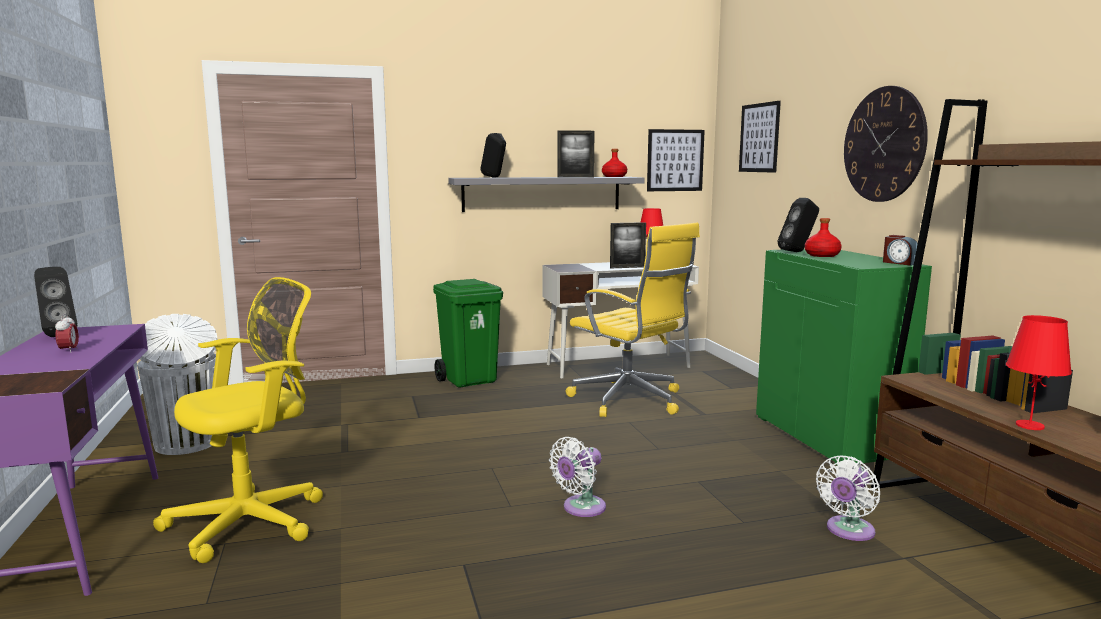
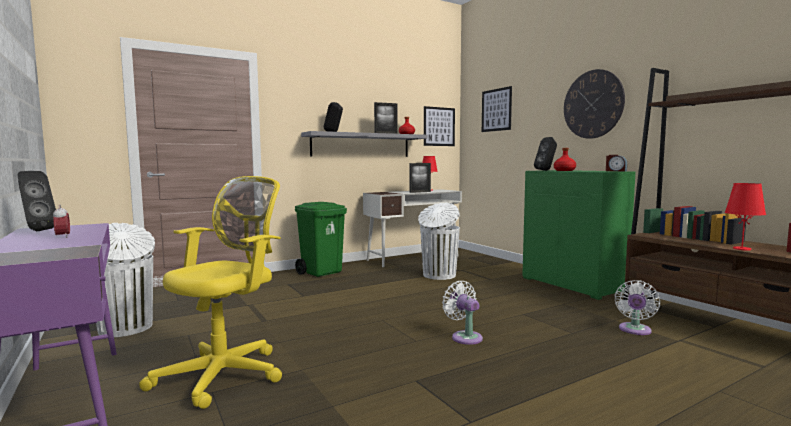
camera: 15 degrees left, 5 degrees down
(581, 508) = (464, 337): white fan -> white fan turned 120 degrees clockwise
(630, 400) = (438, 275): yellow office chair -> white trash can

